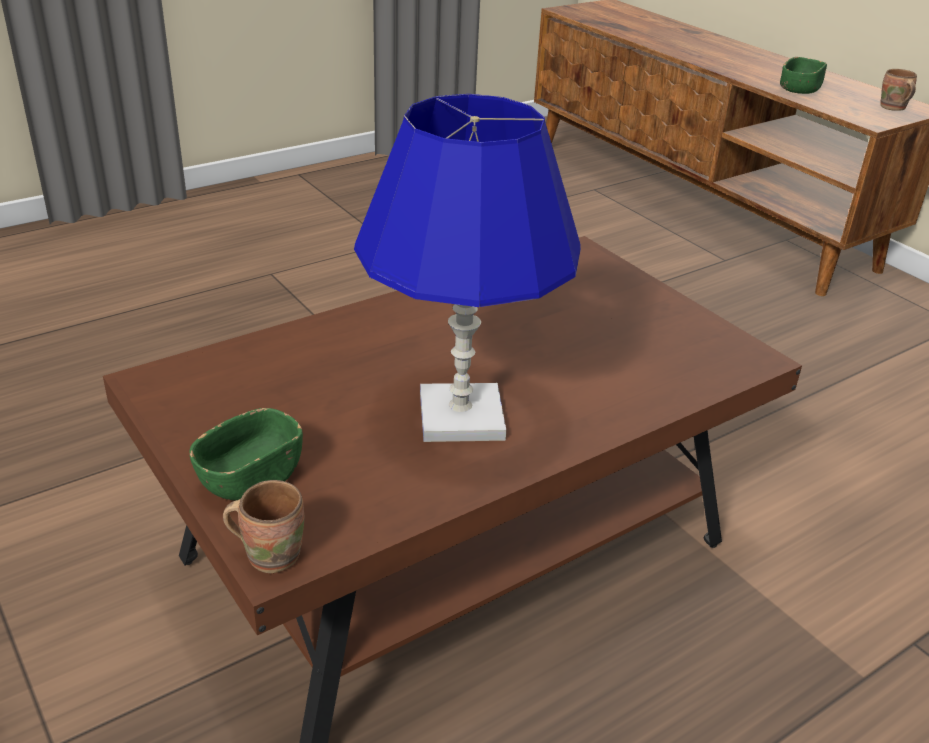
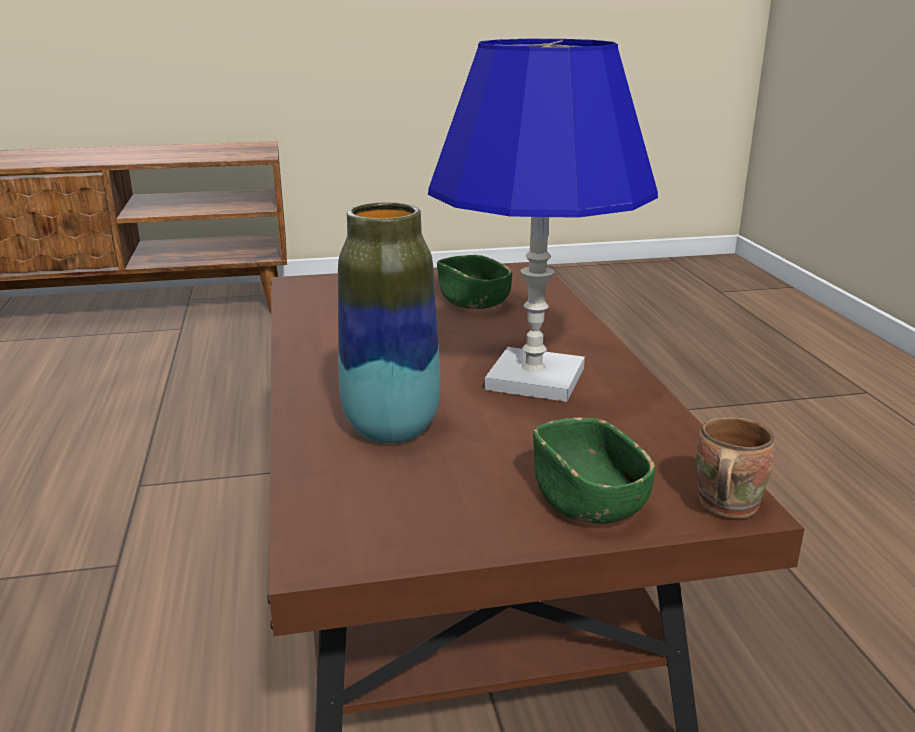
camera: 65 degrees left, 10 degrees down
(322, 366) = (391, 429): none -> vase
(799, 90) = (169, 156): green bowl -> green bowl (473, 302)
(892, 108) = (246, 148): brown mug -> none

